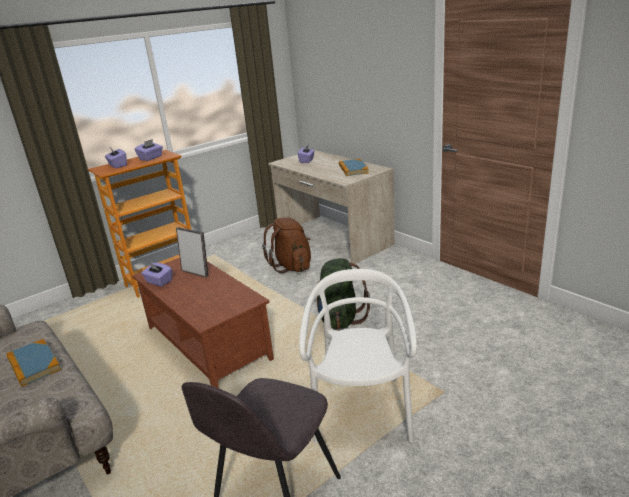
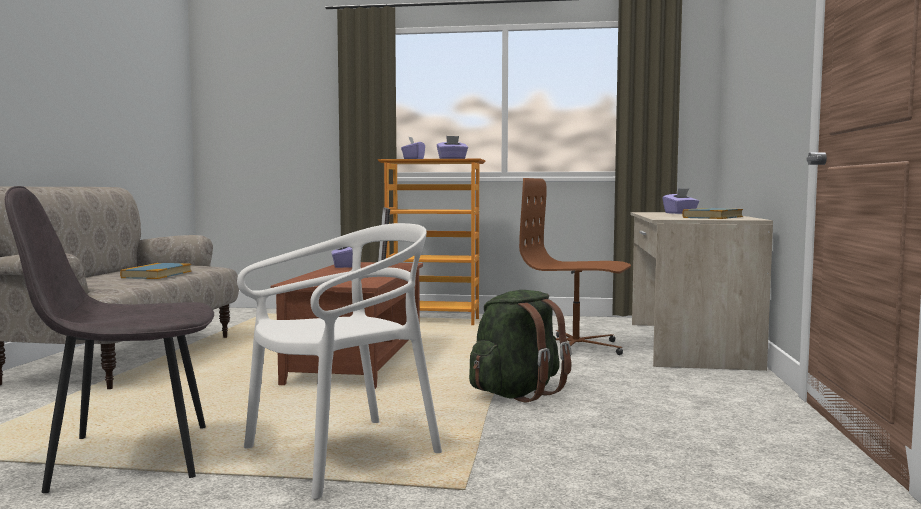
camera: 45 degrees right, 20 degrees down
(292, 266) = (576, 347): brown backpack -> brown office chair

